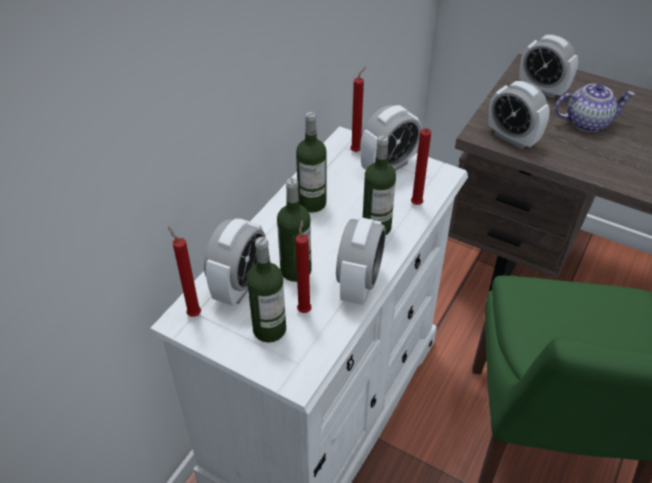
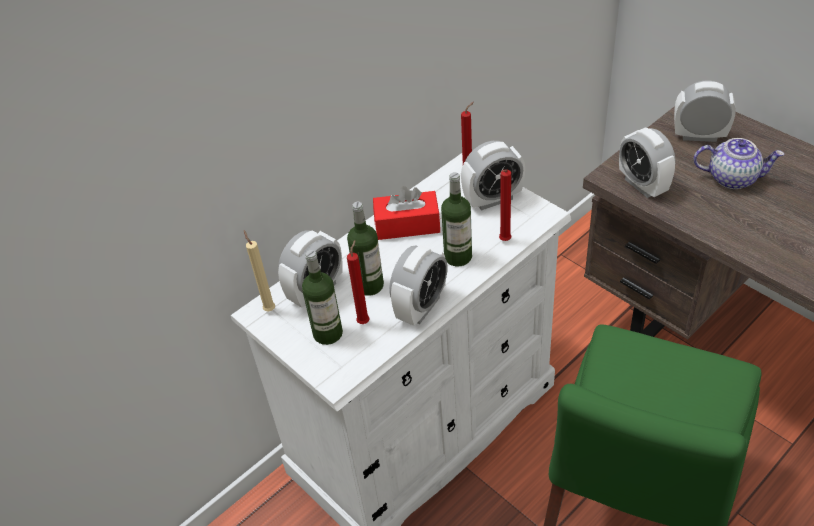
camera: 20 degrees right, 0 degrees up
(193, 313) = (269, 308): red candle -> beige candle
(312, 203) = (407, 225): bottle -> red tissue box
(542, 89) = (699, 136): alarm clock -> alarm clock turned 135 degrees clockwise

